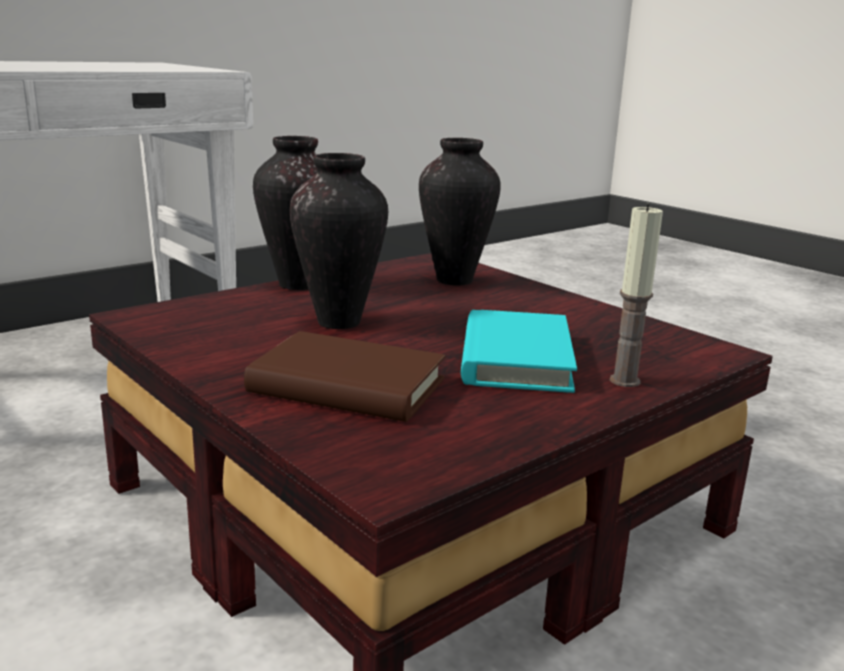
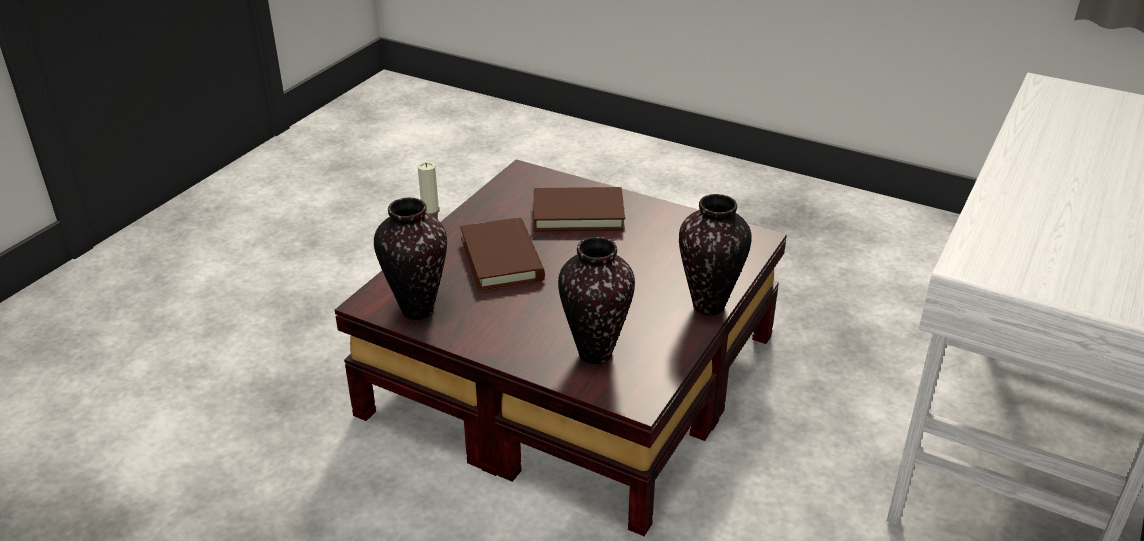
camera: 160 degrees right, 15 degrees up
(338, 323) = (632, 265): vase -> vase (418, 309)
(515, 358) = (502, 259): turquoise book -> brown book

